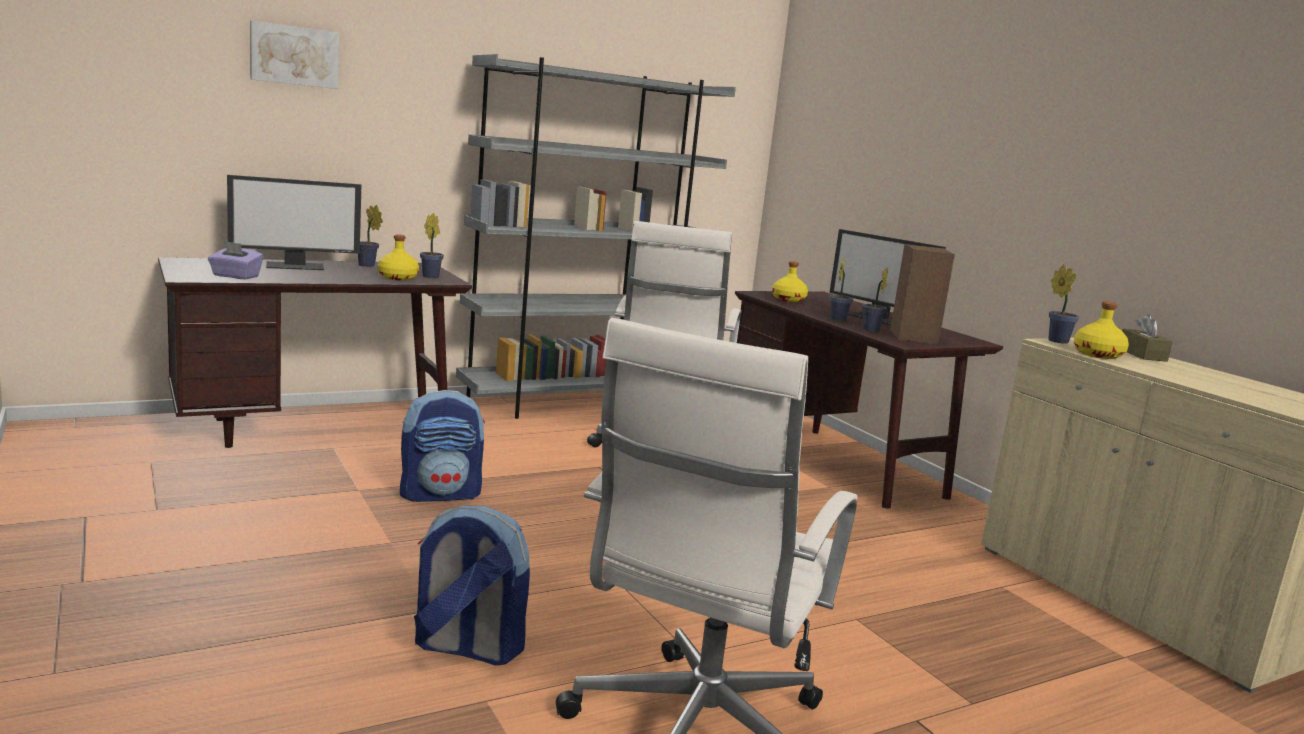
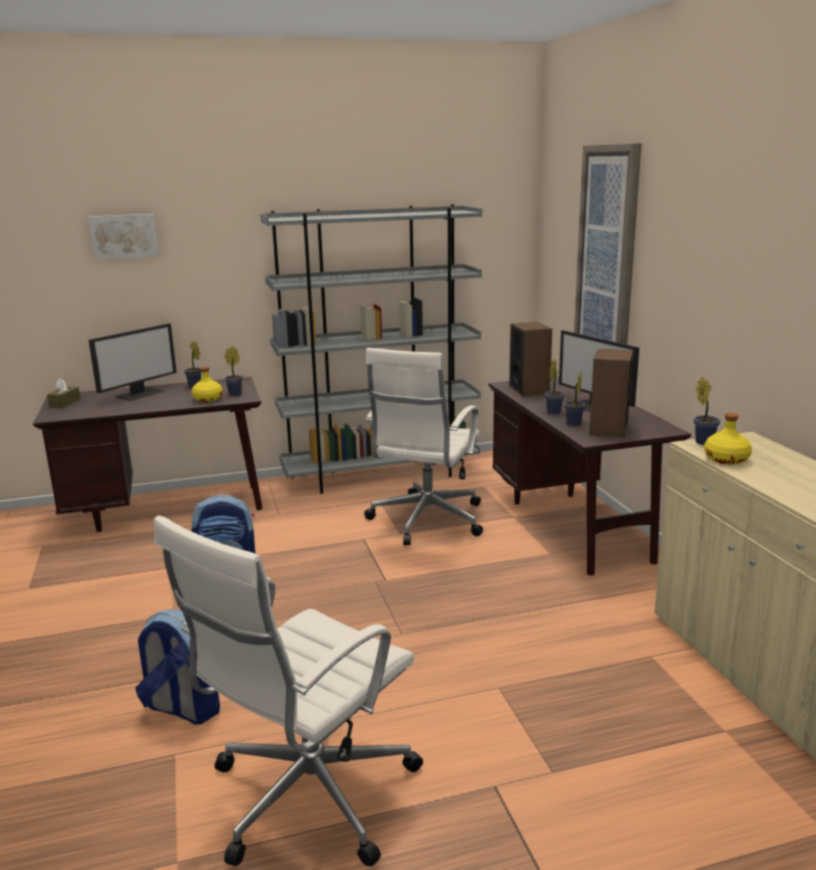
camera: 15 degrees right, 5 degrees up
(235, 276) = (86, 411): purple tissue box -> none
(295, 266) = (139, 393): monitor -> monitor turned 45 degrees counterclockwise
(789, 300) = (529, 390): yellow bottle -> speaker
(882, 157) = (607, 259): none -> picture
(1142, 354) = (777, 455): brown tissue box -> brown tissue box (65, 403)

